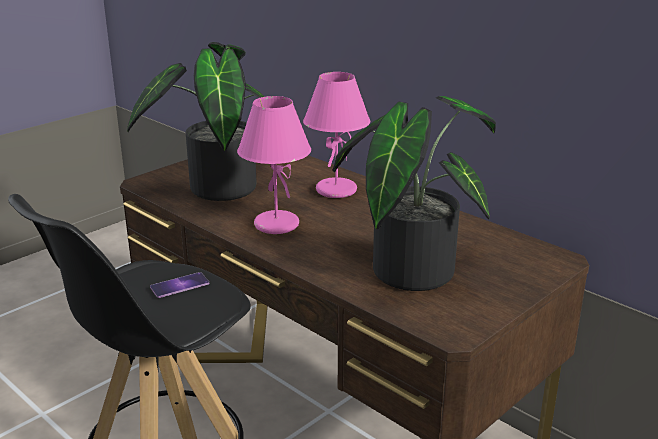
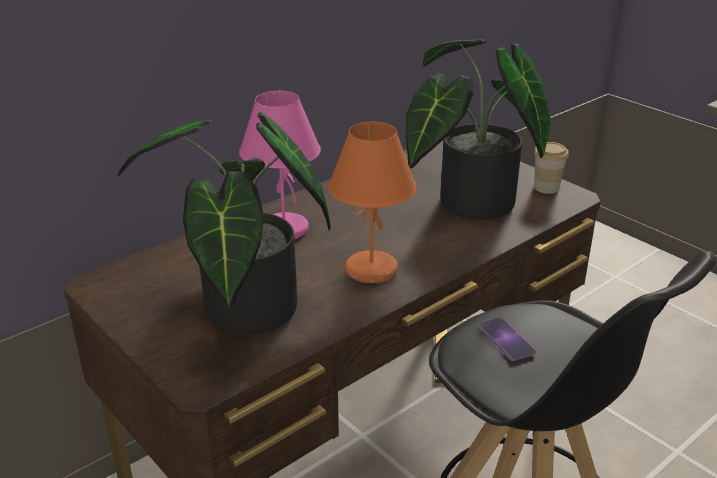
camera: 85 degrees left, 5 degrees up
(275, 225) = (371, 270): pink table lamp -> orange table lamp
(468, 315) = (546, 187): none -> cup

